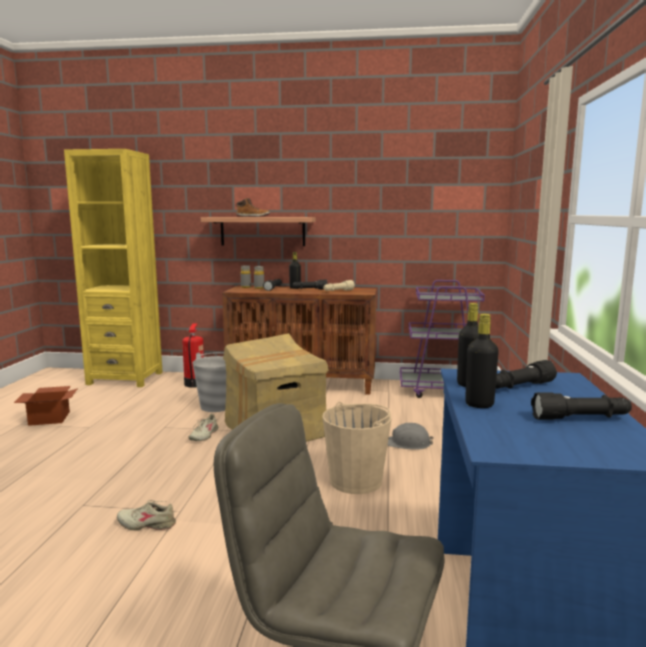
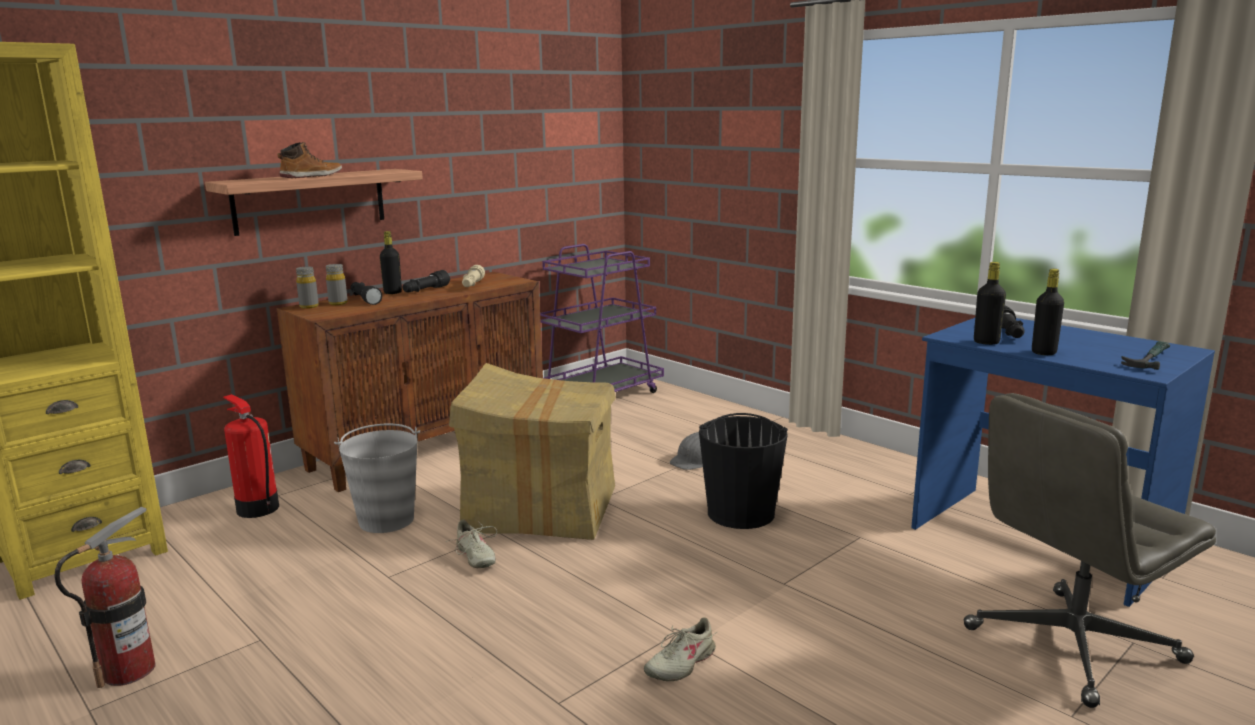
camera: 50 degrees left, 5 degrees up
(50, 418) = (129, 671): cardboard box -> fire extinguisher
(356, 480) = (741, 513): beige bucket -> black bucket
(555, 444) = (1148, 359): none -> hammer
(581, 418) = (1100, 341): black flashlight -> none

